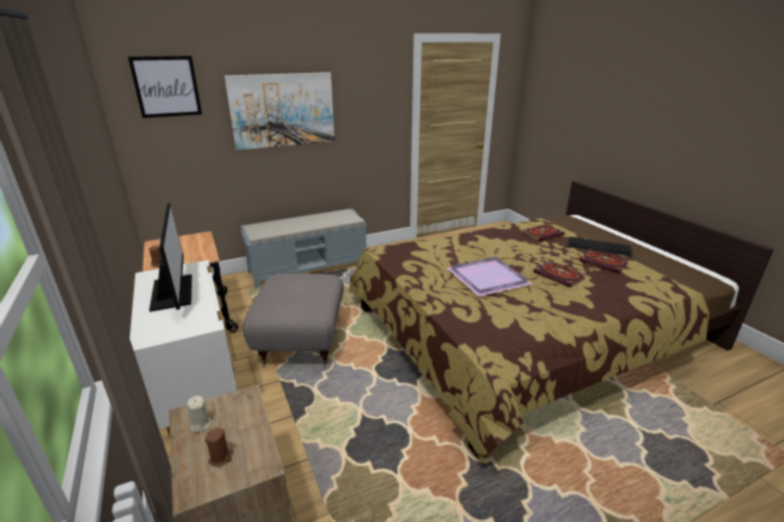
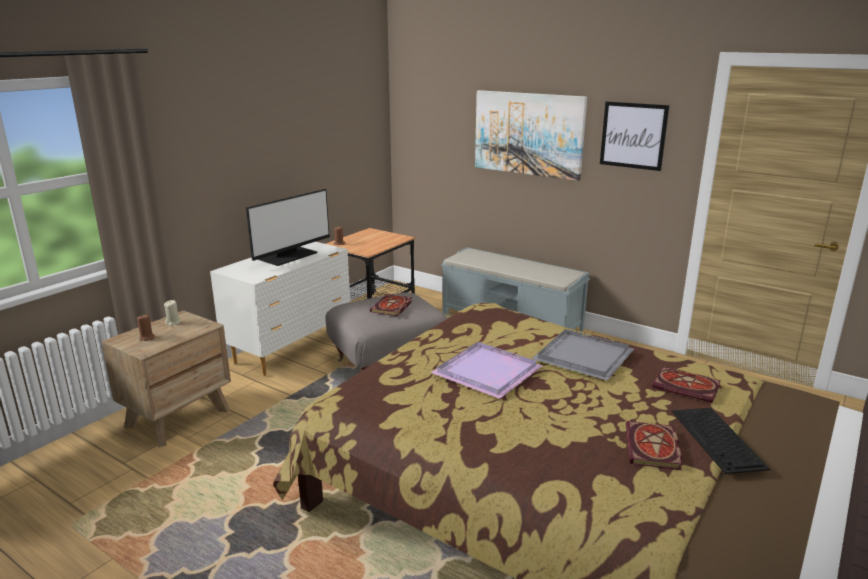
camera: 60 degrees right, 5 degrees down
(166, 86) = (432, 96): picture -> picture (633, 135)
(489, 246) = (581, 357): none -> grey tray
(560, 276) = (557, 417): book -> book (392, 307)

